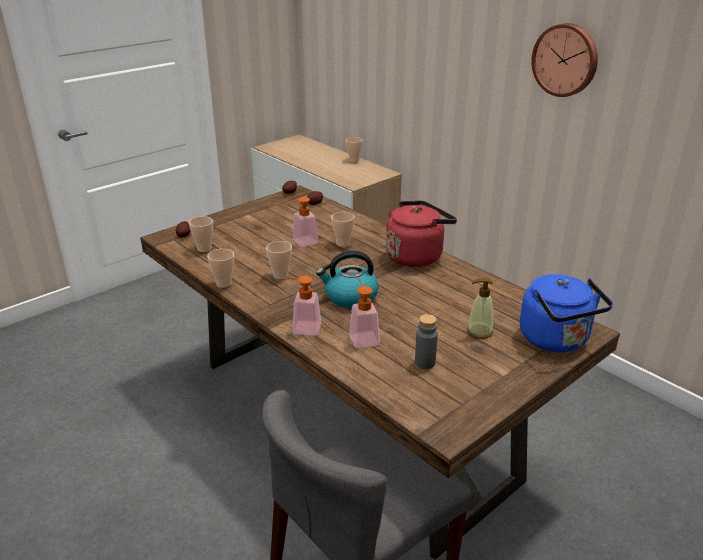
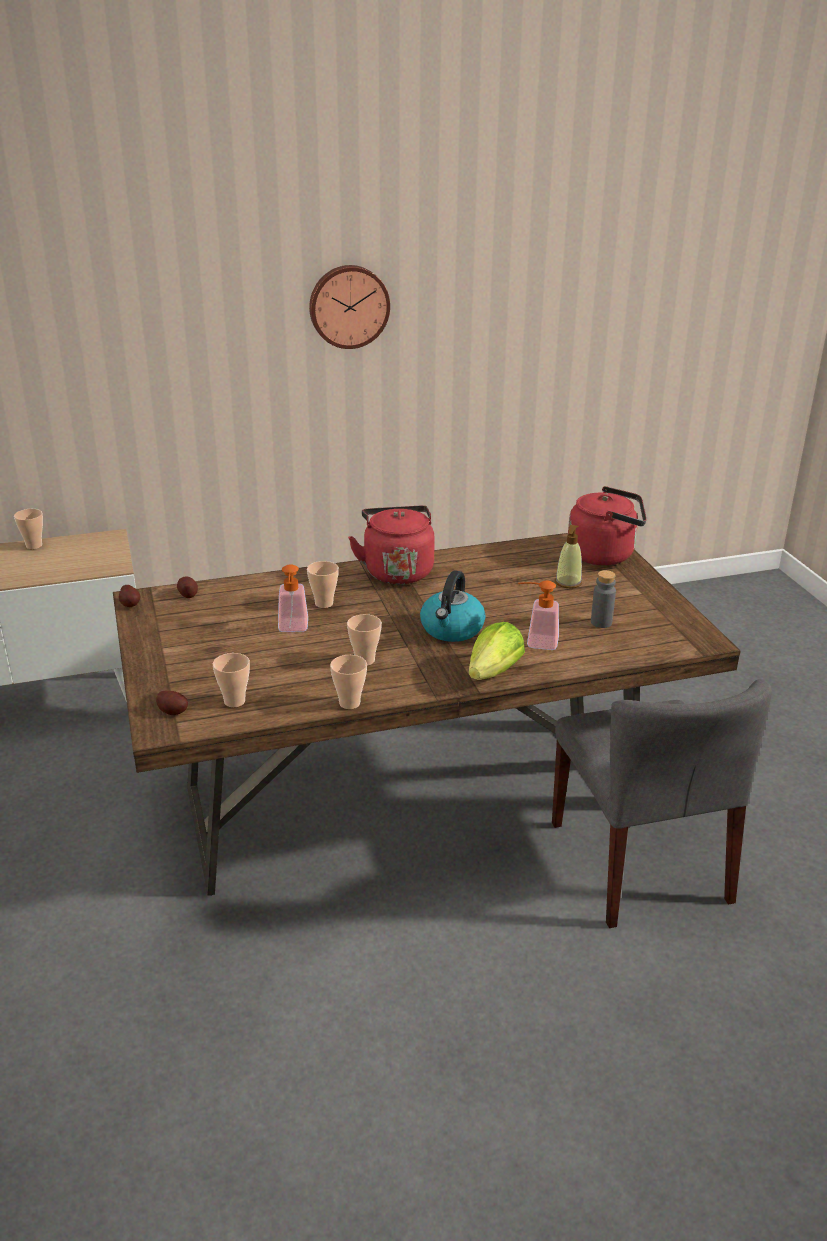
camera: 65 degrees left, 0 degrees up
(301, 328) = (494, 672): soap dispenser -> lettuce
(557, 340) = (605, 554): blue kettle -> red kettle

